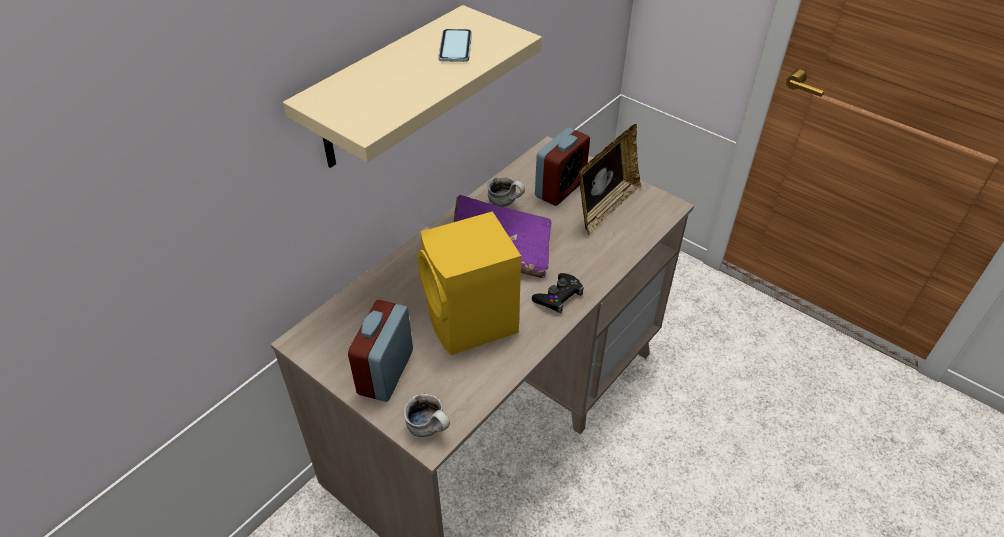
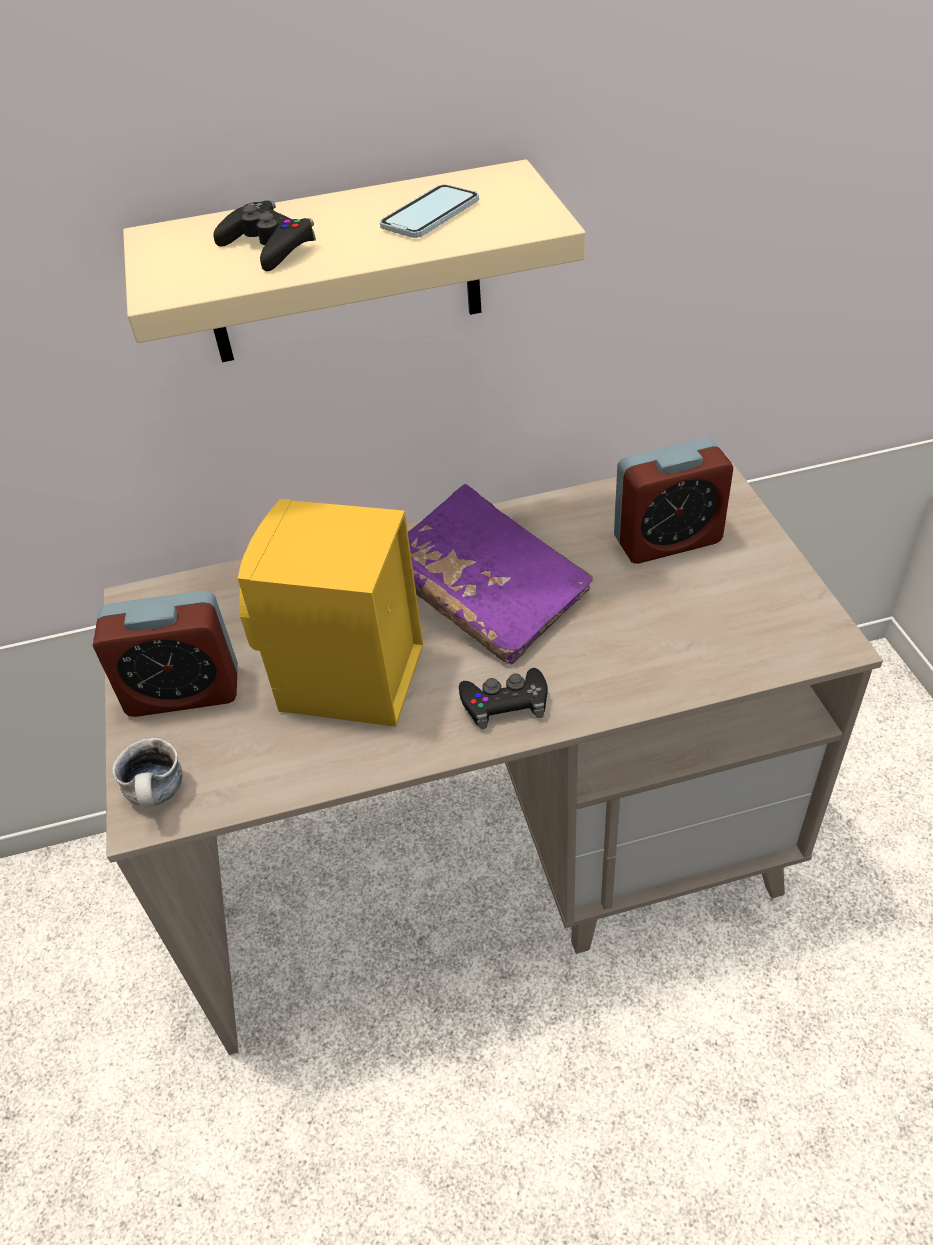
camera: 40 degrees right, 0 degrees up
(386, 372) = (183, 692): alarm clock -> alarm clock turned 150 degrees counterclockwise
(391, 87) = (268, 246): none -> black game controller
(506, 202) = (564, 528): mug -> none
(605, 207) = (714, 598): picture frame -> none

